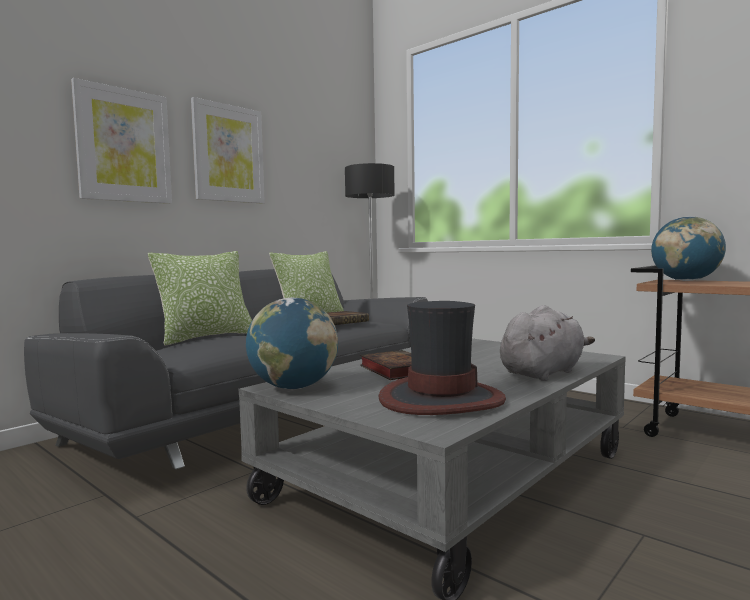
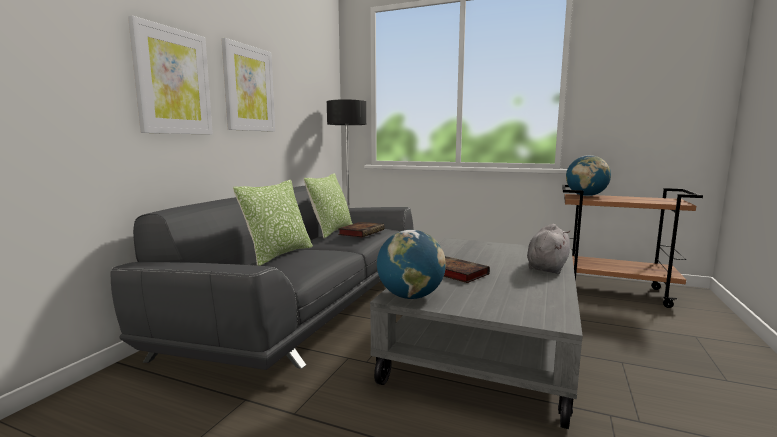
camera: 20 degrees left, 5 degrees up
(440, 399) = (521, 296): hat -> none

